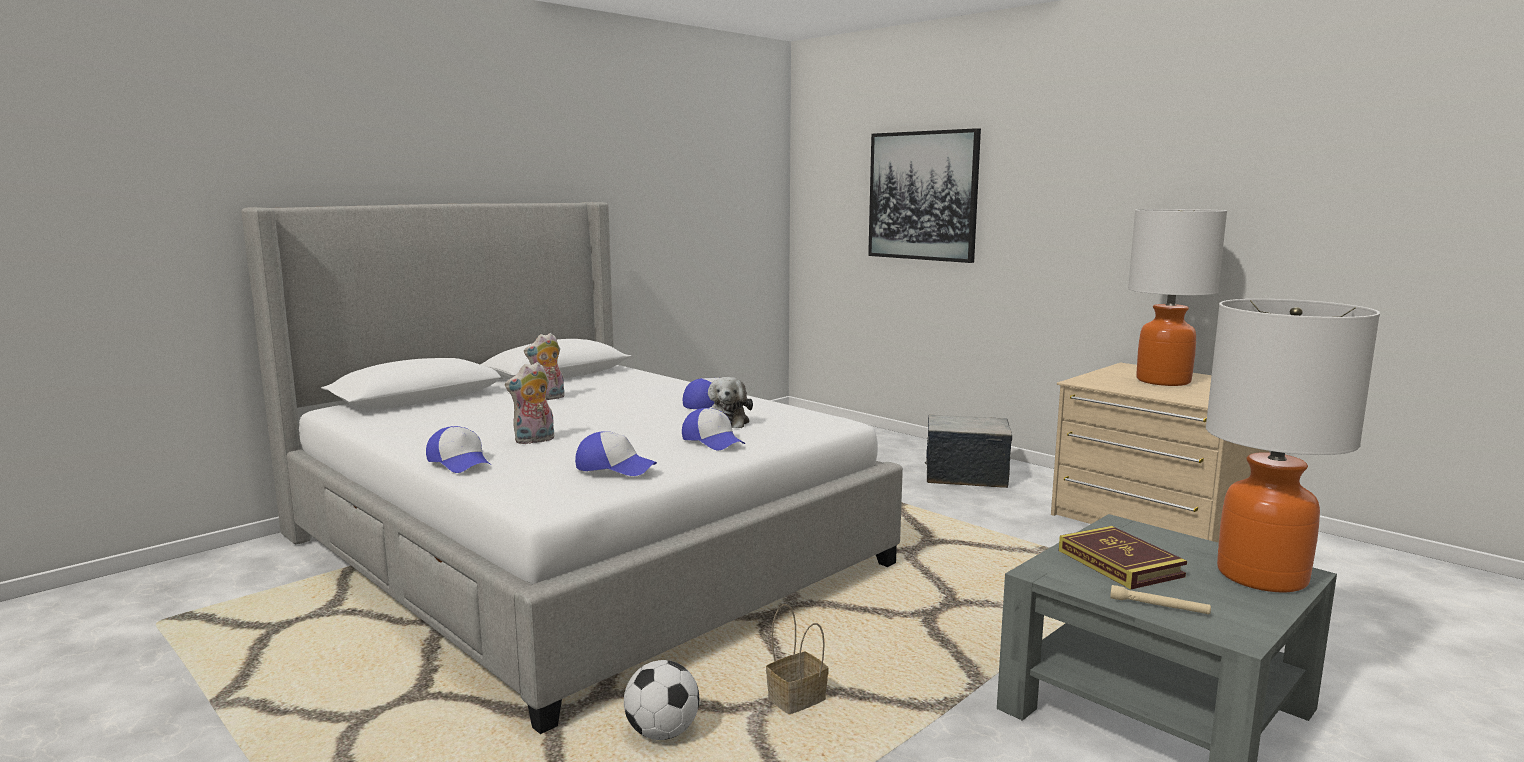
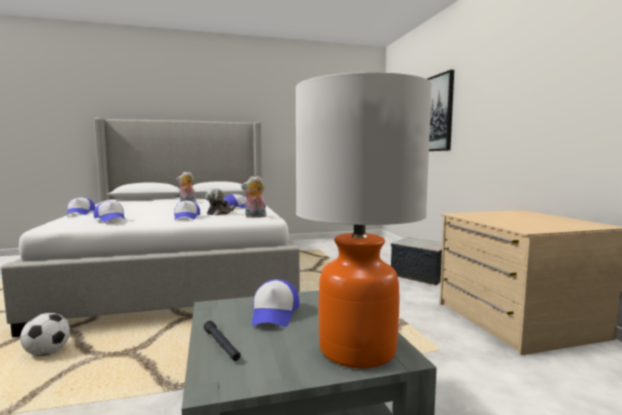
camera: 30 degrees right, 5 degrees down
(534, 441) = (127, 210): plush toy -> plush toy (255, 217)
(796, 701) = (120, 358): basket -> none
(1119, 563) = (275, 313): book -> cap
(1159, 606) = (221, 345): beige flashlight -> black flashlight
(1163, 381) = (524, 218): table lamp -> none

